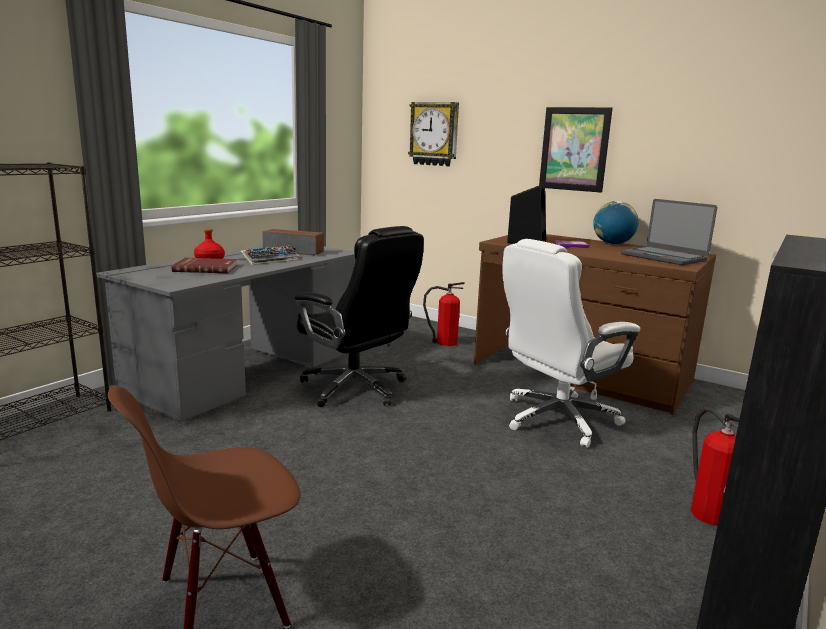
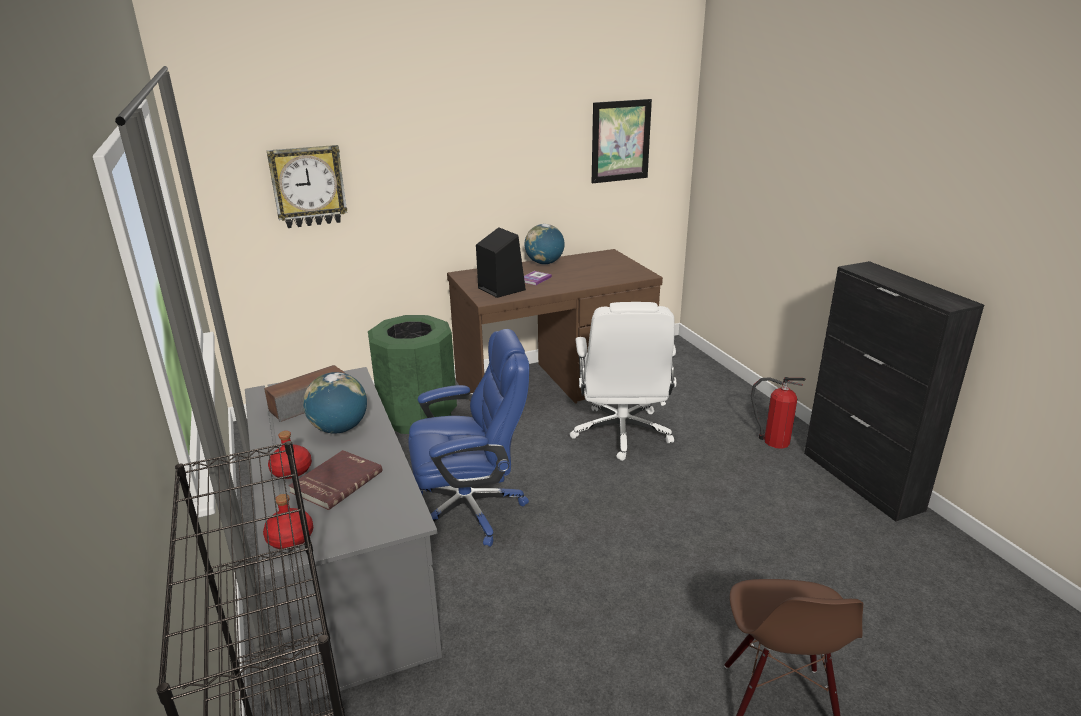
camera: 55 degrees left, 10 degrees up
(136, 270) = (290, 538): none -> red bottle
(270, 259) = (339, 429): keyboard -> globe
(356, 388) = (470, 509): black office chair -> blue office chair
(444, 342) = (418, 416): fire extinguisher -> green trash can
(574, 149) = (484, 180): picture -> picture (620, 141)
(664, 257) = (610, 267): laptop -> none

